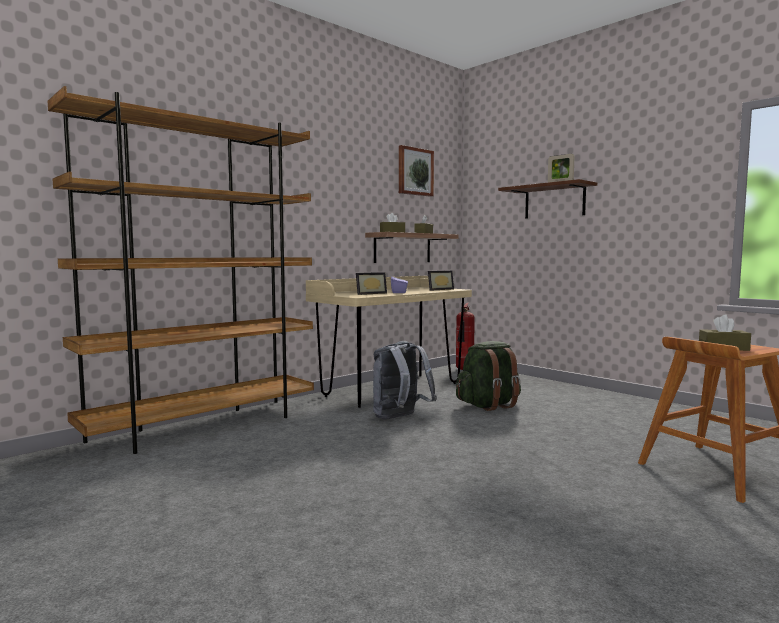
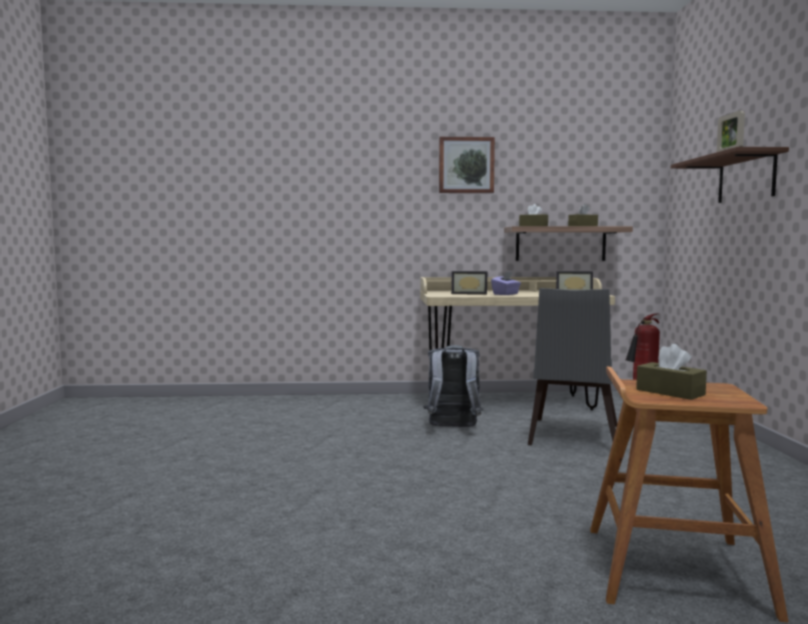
camera: 40 degrees right, 0 degrees up
(204, 426) = (299, 401): brown bookcase -> none
(415, 171) = (583, 153): picture -> picture (466, 165)
(489, 405) = (572, 437): green backpack -> grey chair

